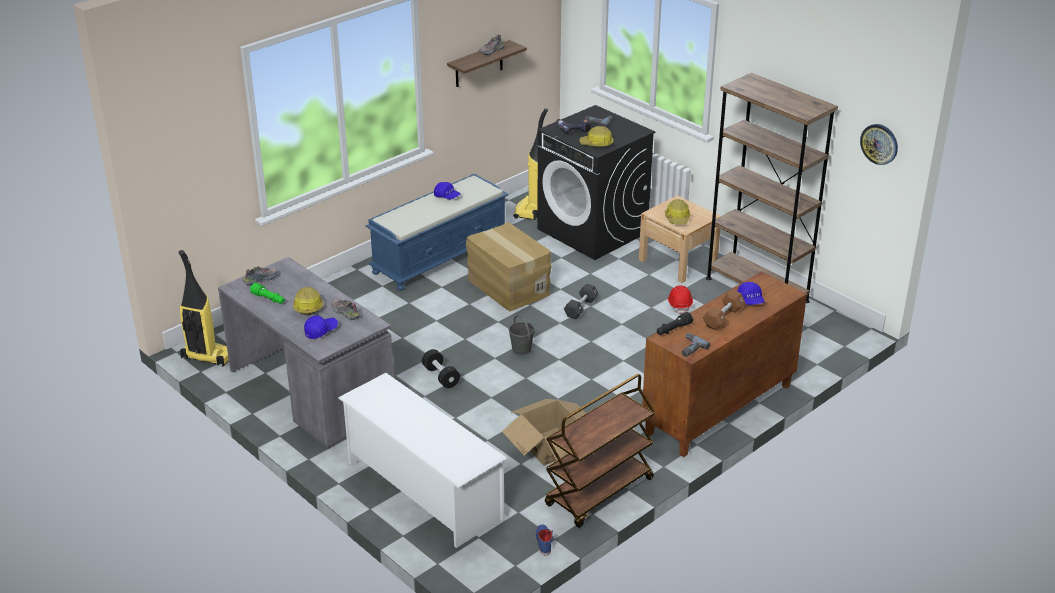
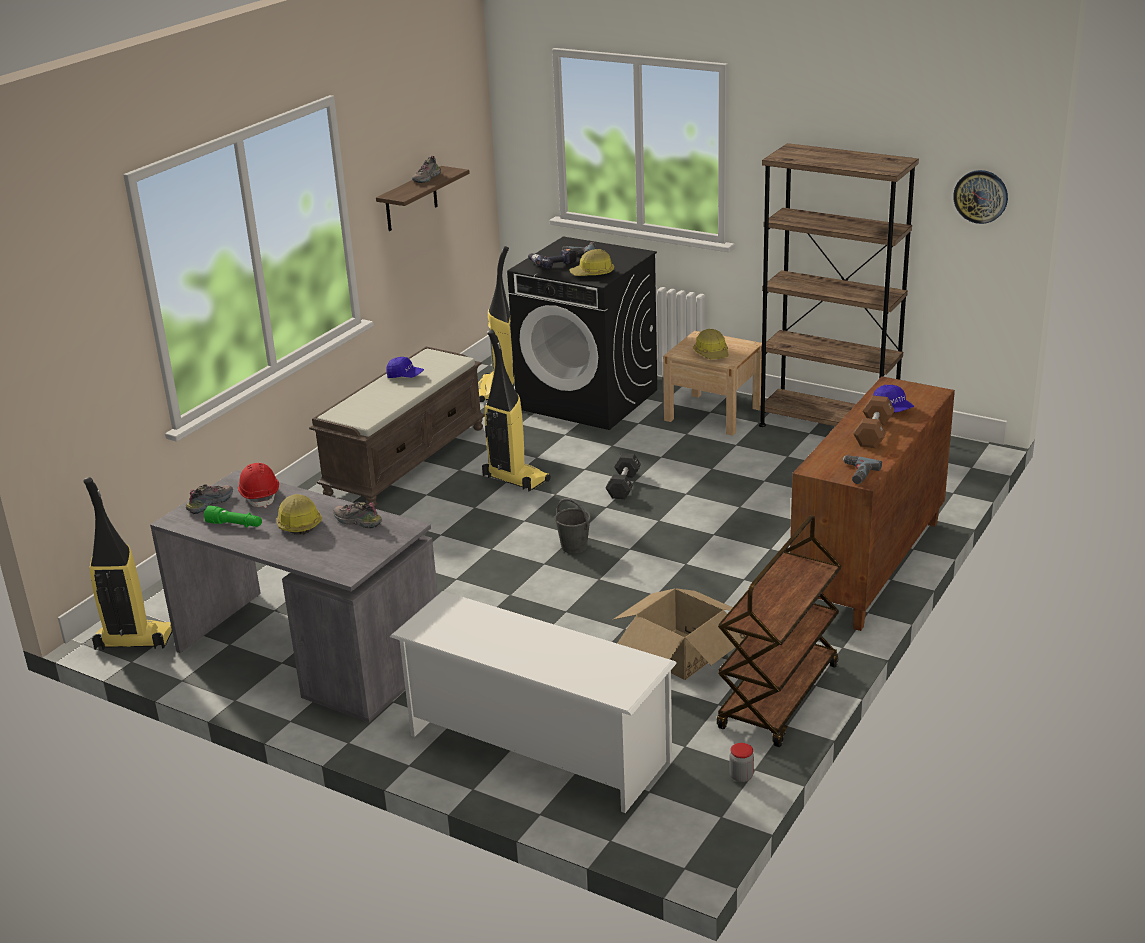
camera: 15 degrees left, 5 degrees down
(321, 331) = (334, 550): blue cap -> none
(440, 255) = (405, 459): blue bench -> brown bench
(441, 376) = (483, 600): black dumbbell -> none
(507, 287) = (514, 479): cardboard box -> vacuum cleaner
(543, 541) = (741, 776): blue shoe -> jar
(673, 329) = (820, 457): black flashlight -> none
(679, 305) = (745, 460): red hard hat -> red hard hat (260, 495)

